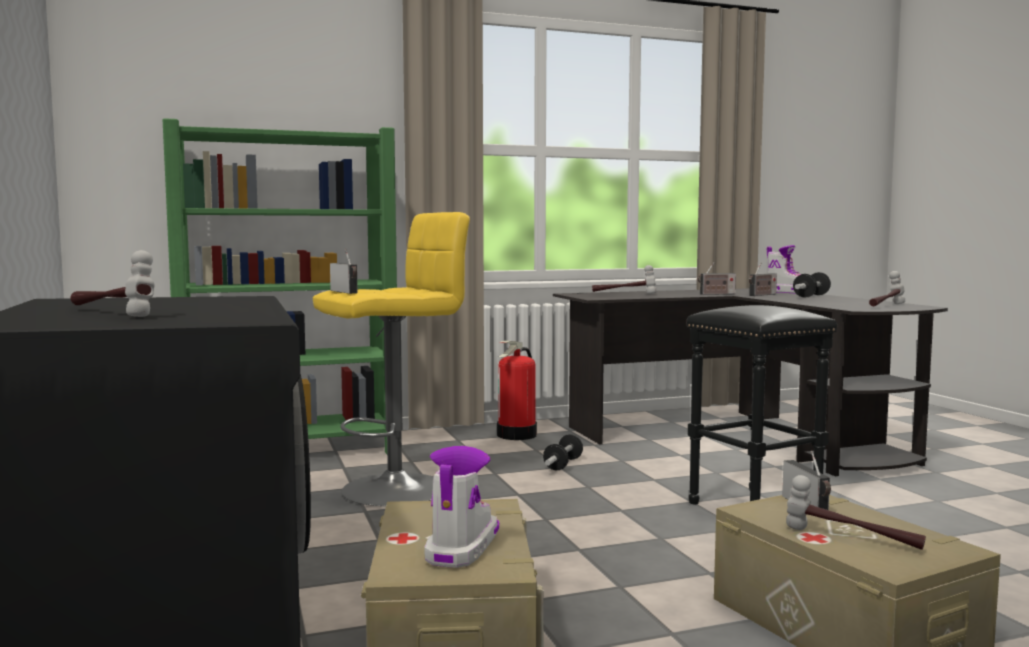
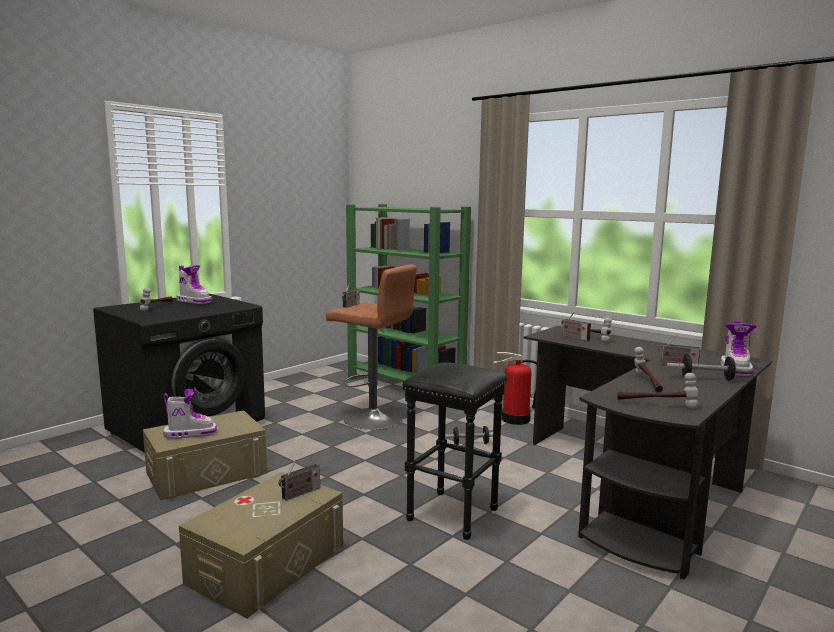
camera: 60 degrees right, 5 degrees up
(119, 303) = (194, 301): none -> boot
(396, 490) = (373, 419): yellow stool -> brown stool
(716, 294) = (649, 354): radio -> radio (574, 337)
(851, 539) = (245, 510): hammer -> hammer (647, 383)

